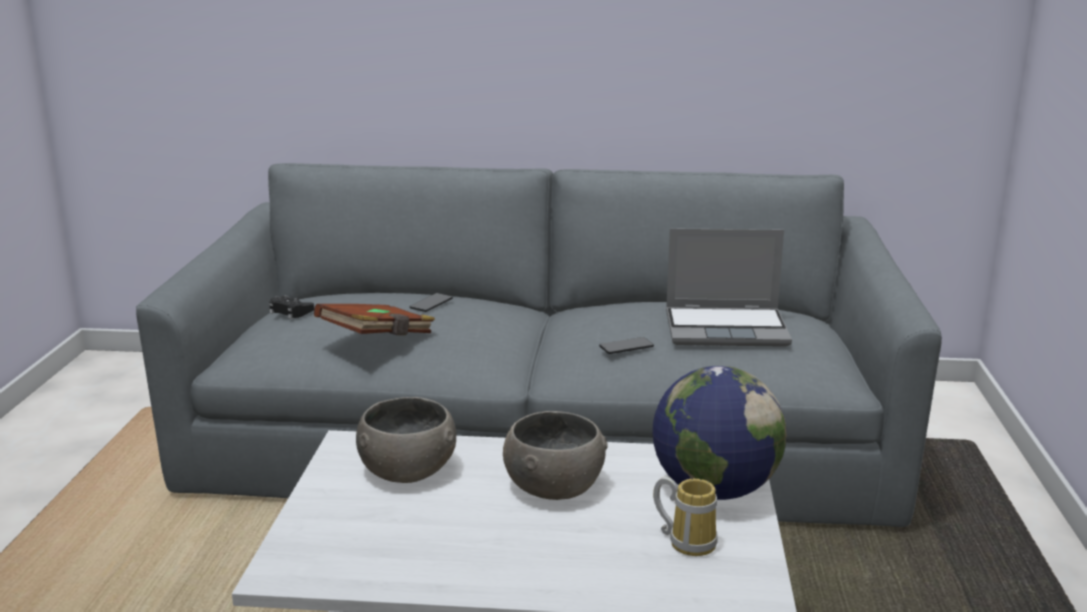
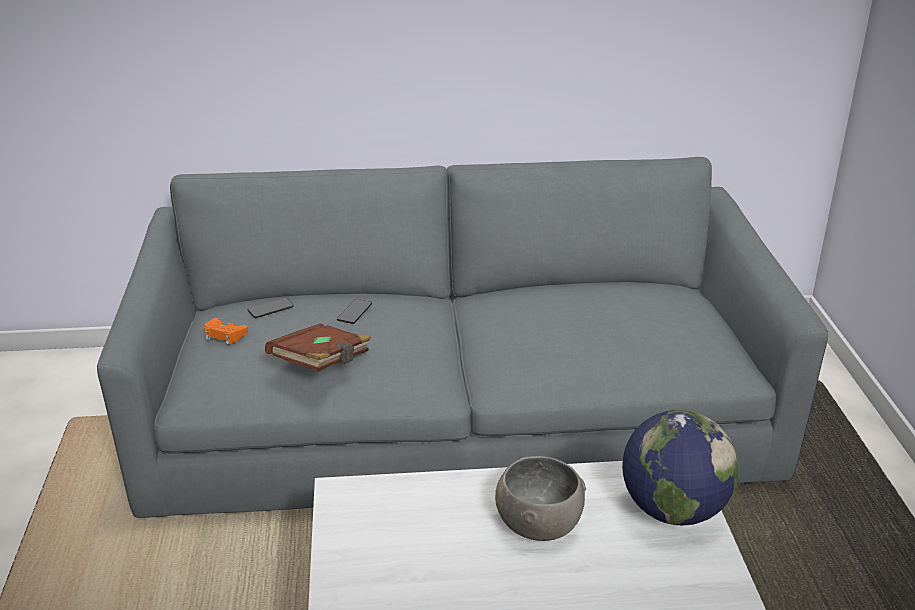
camera: 10 degrees left, 10 degrees up
(290, 312) = (224, 335): black game controller -> orange game controller
(406, 470) = (404, 519): grey bowl -> none
(626, 347) = (548, 350): phone -> phone (270, 309)
(687, 541) = (669, 570): mug -> none
(727, 329) = (630, 320): laptop -> none

